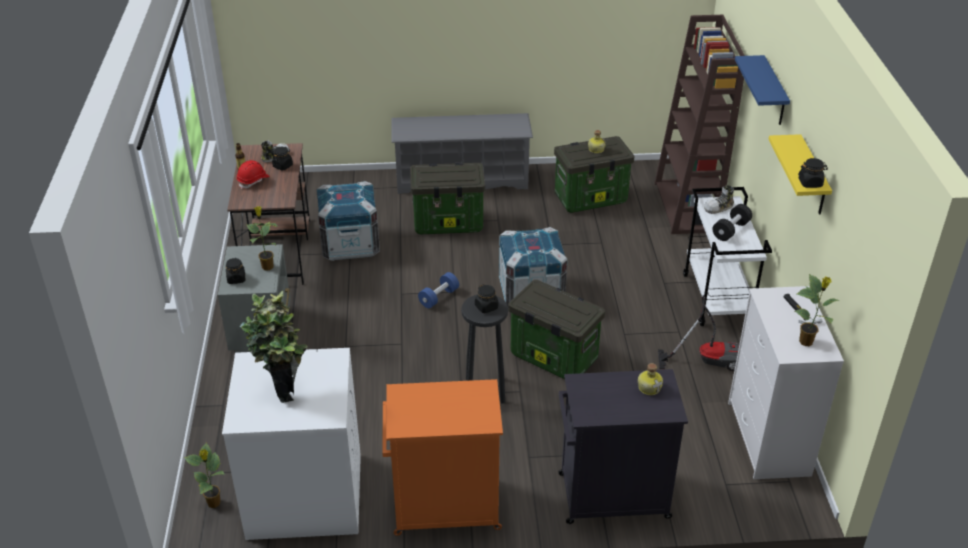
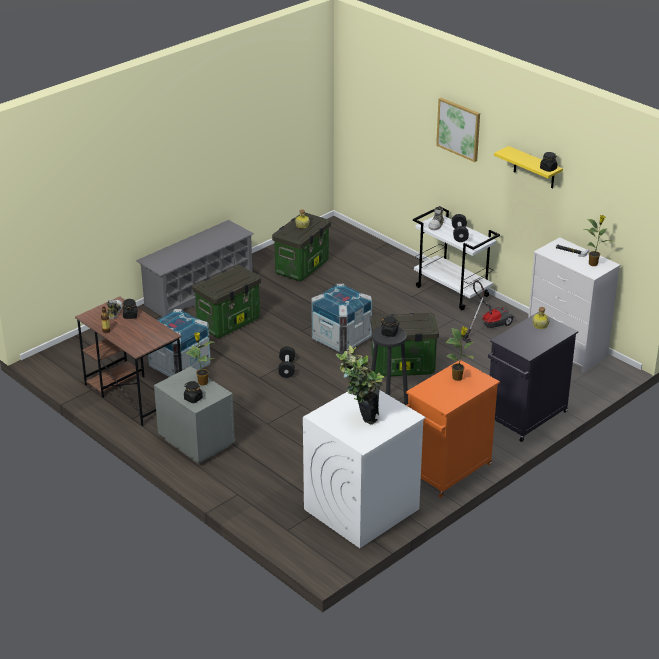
camera: 40 degrees left, 5 degrees down
(214, 503) = (313, 543): potted plant -> potted plant (458, 378)
(253, 181) = (124, 333): red hard hat -> none
(439, 297) = (287, 368): blue dumbbell -> black dumbbell
(686, 207) = (368, 247): brown bookcase -> none
(774, 92) = (459, 129): blue shelf -> picture

